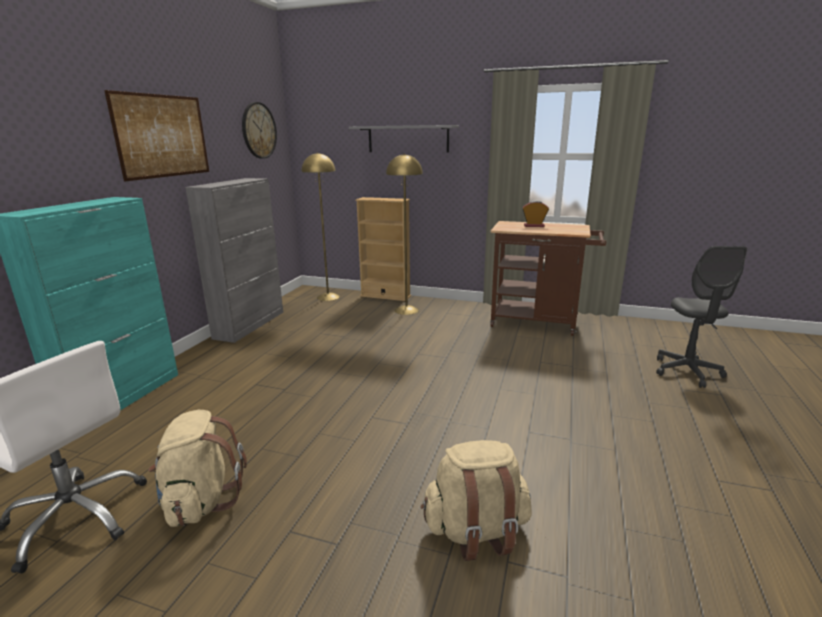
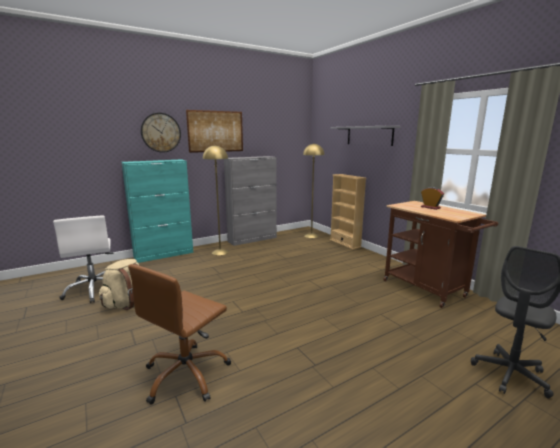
camera: 40 degrees right, 5 degrees down
(259, 130) = (285, 129): wall clock -> wall clock (161, 132)
(406, 310) = (344, 254): yellow floor lamp -> yellow floor lamp (220, 252)
(476, 531) = (186, 374): beige backpack -> brown office chair

